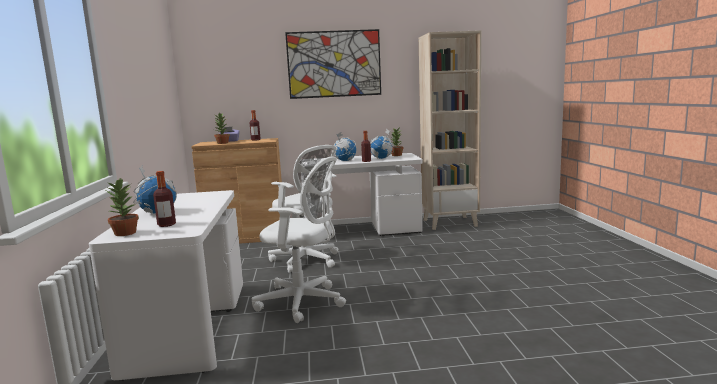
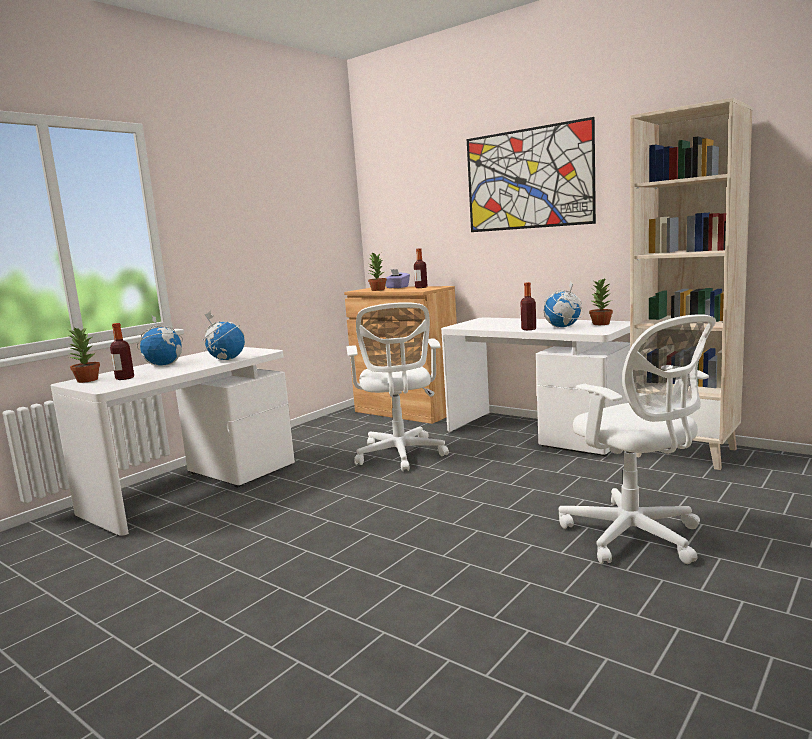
camera: 45 degrees right, 0 degrees up
(304, 302) = (299, 502): white office chair -> white office chair (635, 537)
(344, 161) = (509, 325): globe -> globe (226, 359)

